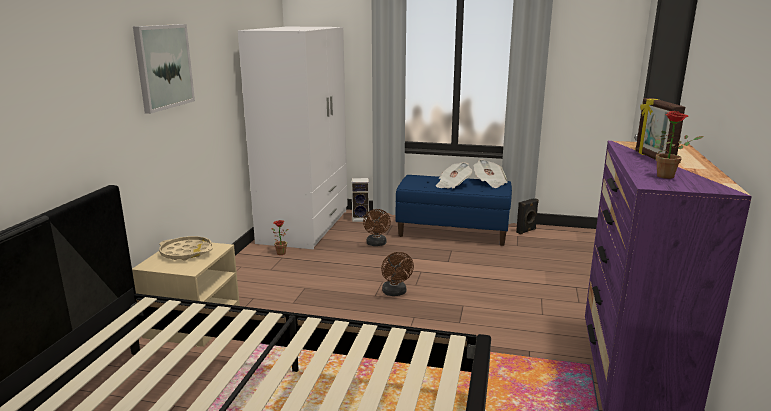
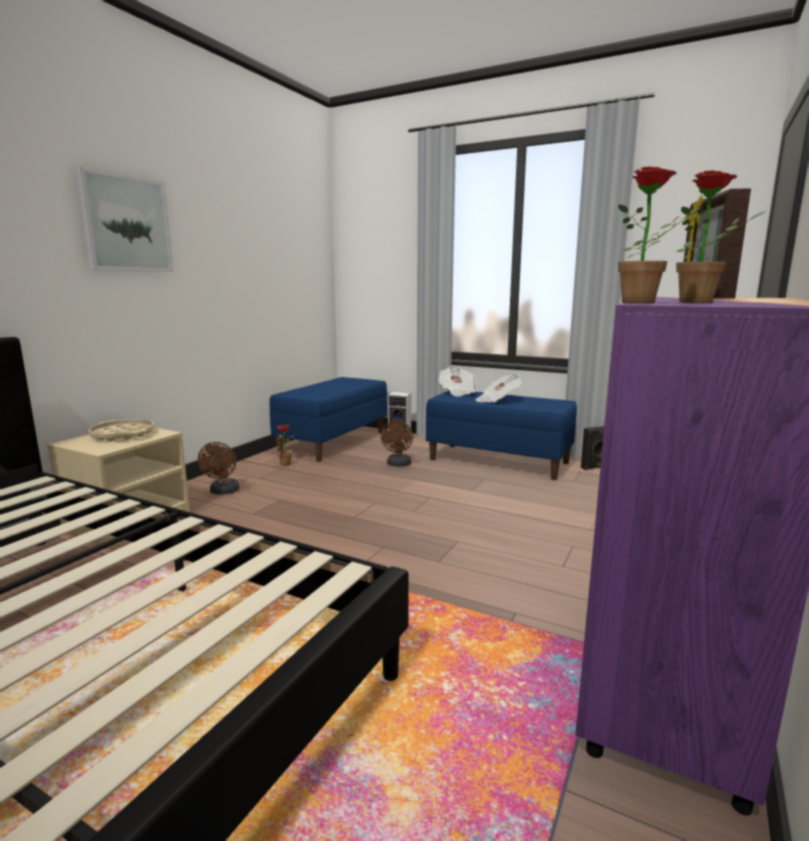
camera: 15 degrees right, 5 degrees down
(305, 226) = (333, 442): white wardrobe -> blue bench
(395, 293) = (380, 517): brown fan -> brown fan (223, 492)
(490, 183) = (547, 401): newspaper -> newspaper (457, 392)
(646, 182) = (645, 303): none -> potted plant

